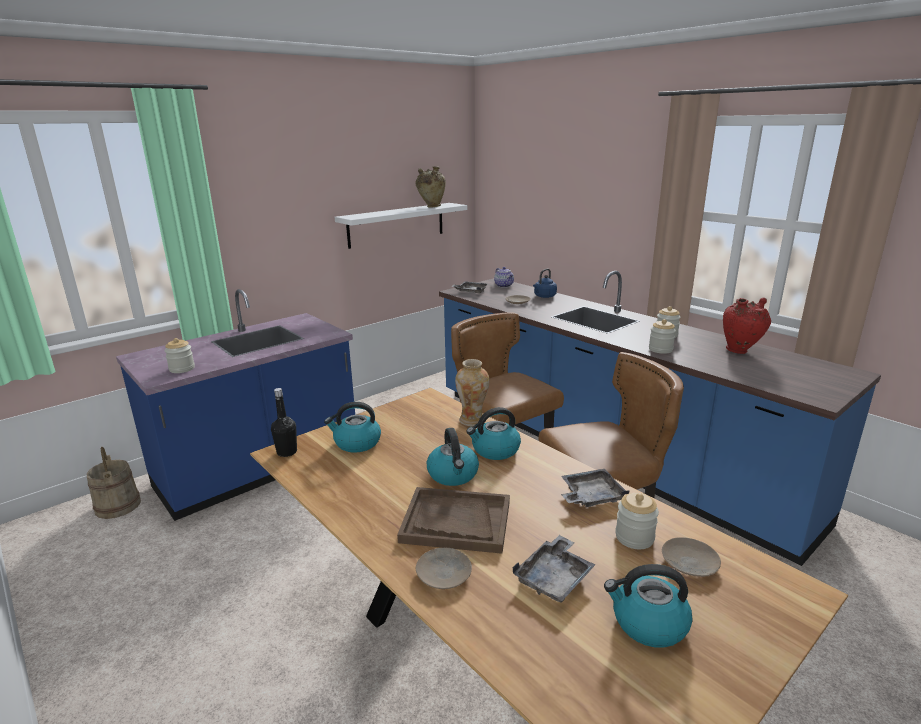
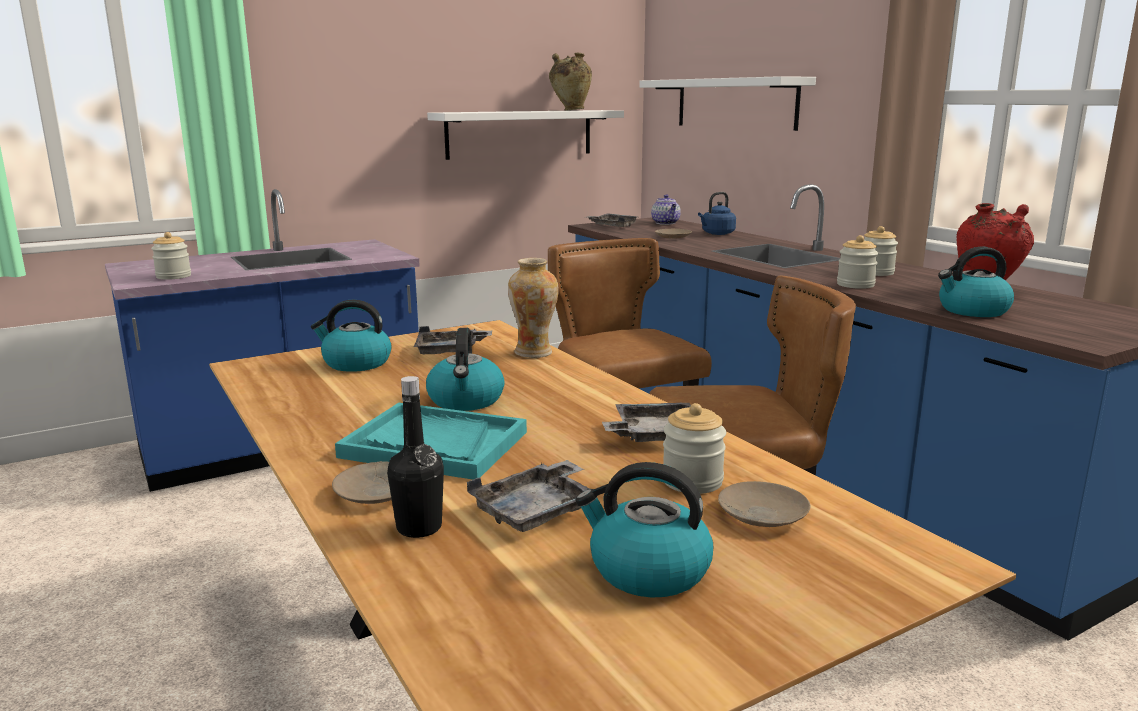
camera: 10 degrees right, 5 degrees down
(117, 506) = (88, 469): beige bucket -> none
(287, 452) = (257, 365): black bottle -> black bottle (419, 527)
(415, 424) = (450, 351): none -> grey tray
(456, 522) = (434, 445): brown tray -> turquoise tray
(495, 450) = (545, 382): kettle -> kettle (972, 311)
(547, 203) = (735, 103): none -> white shelf

